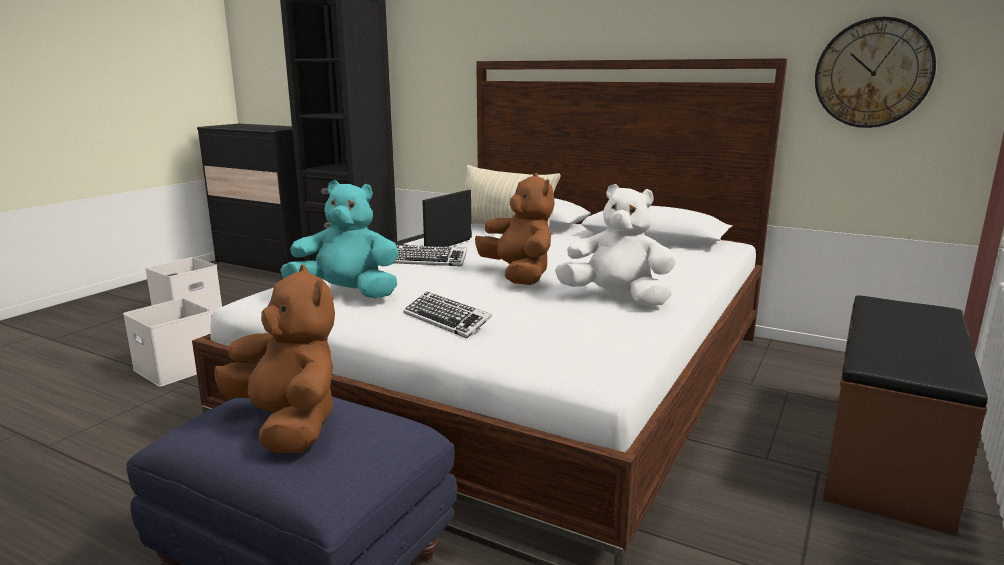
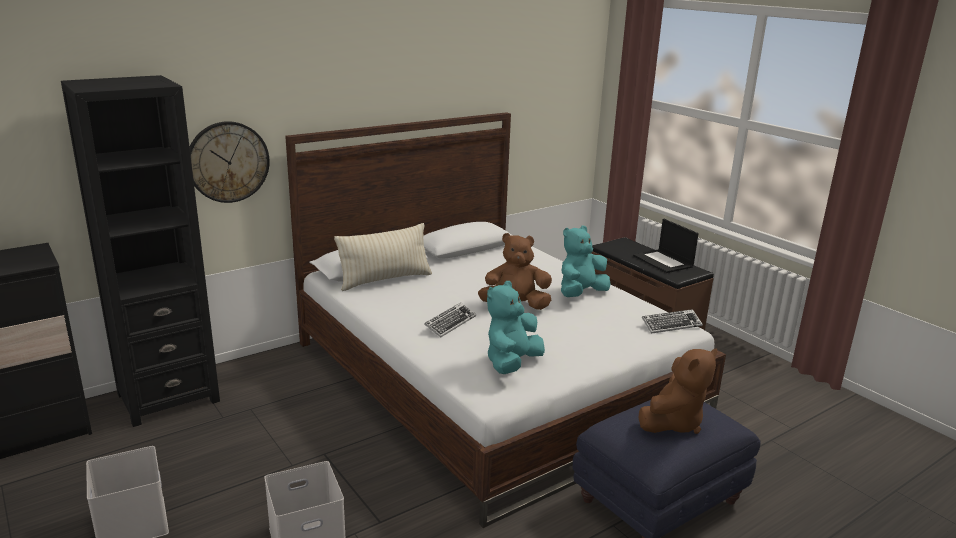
camera: 65 degrees left, 5 degrees up
(288, 425) = (673, 422): brown plush toy -> brown plush toy turned 150 degrees clockwise
(430, 243) = (397, 313): laptop -> laptop (663, 261)
(446, 320) = (586, 344): keyboard -> keyboard (671, 325)
(617, 298) = (580, 293): white plush toy -> turquoise plush toy
(873, 73) = (542, 116): wall clock -> wall clock (228, 162)

